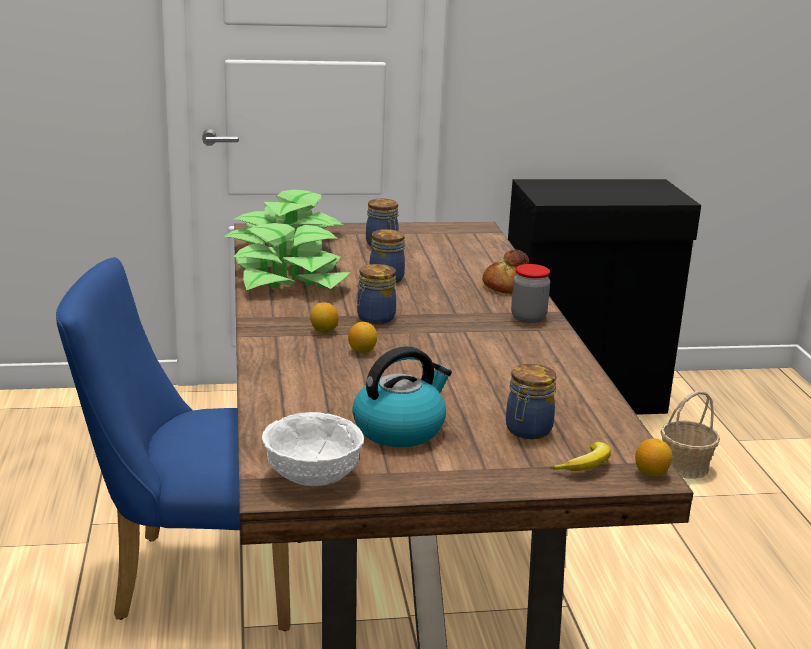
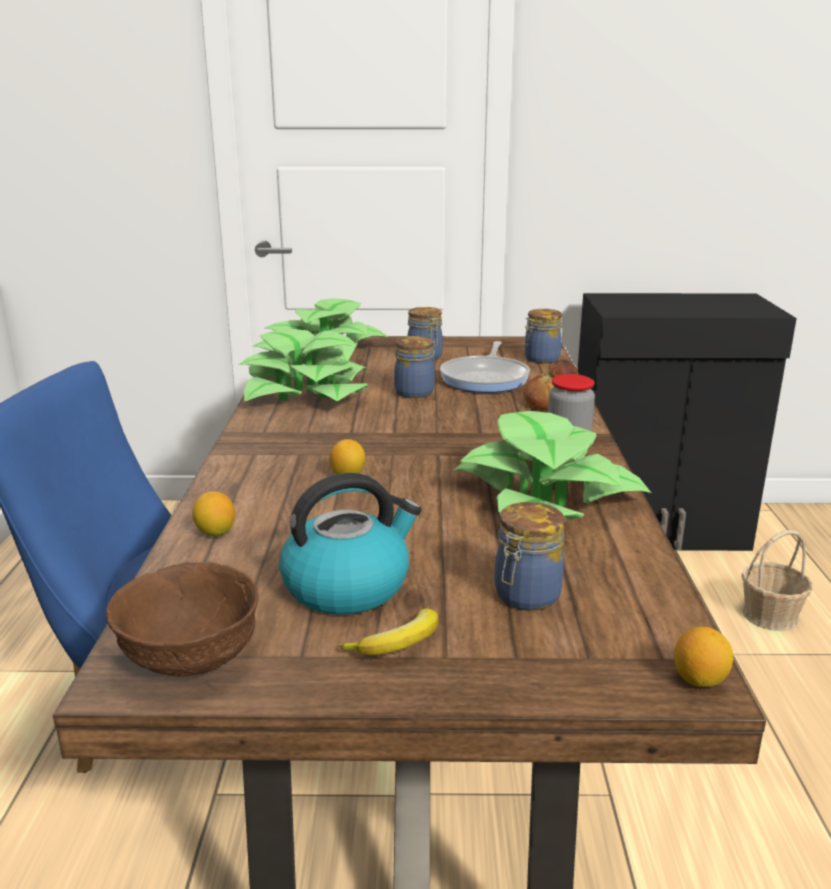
camera: 10 degrees right, 0 degrees up
(311, 476) = (189, 656): white bowl -> brown bowl
(324, 331) = (314, 449): lemon -> lemon (215, 532)
(374, 318) = (380, 436): jar -> jar (540, 359)
(443, 264) = (486, 378): none -> frying pan
(523, 362) = (546, 496): none -> potted plant
(586, 465) = (599, 659): banana -> banana (398, 644)

